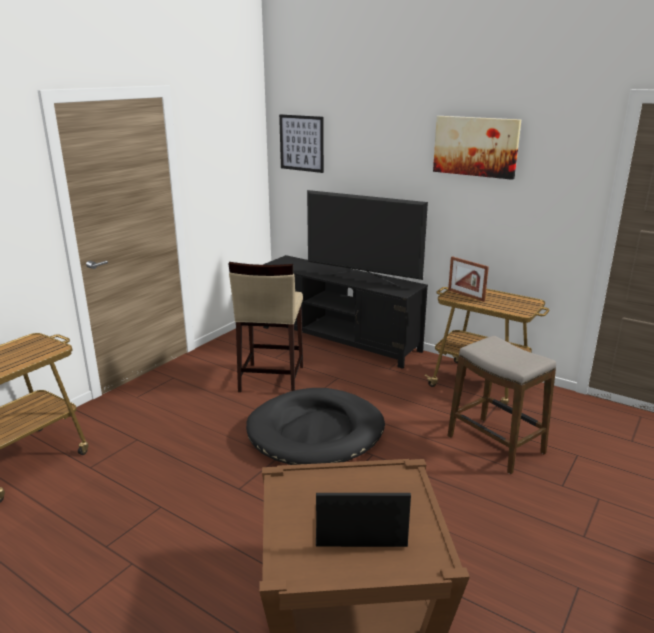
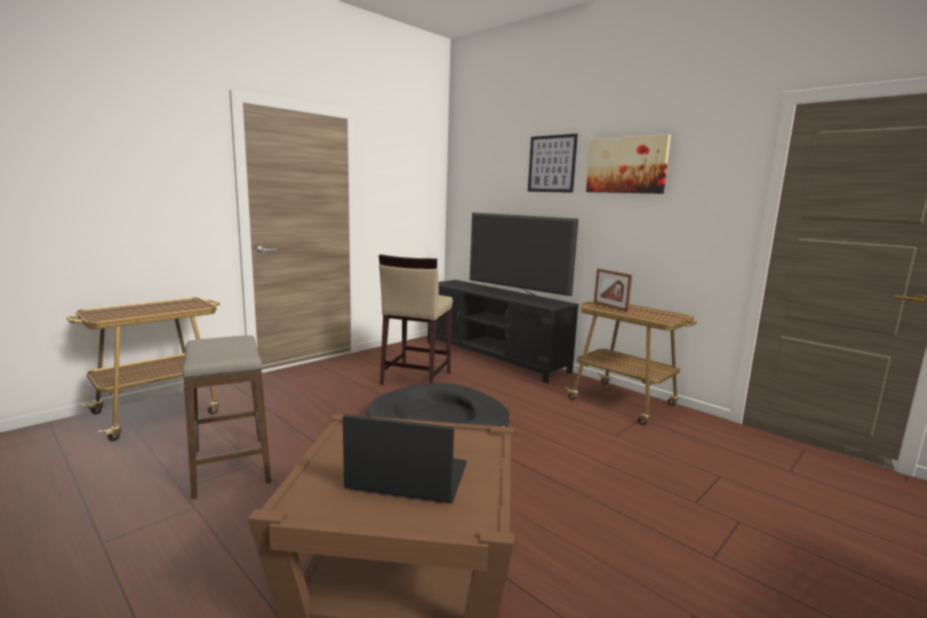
camera: 10 degrees right, 10 degrees down
(301, 143) = (474, 176): picture -> picture (552, 164)
(495, 445) = (625, 455): stool -> stool (230, 466)

